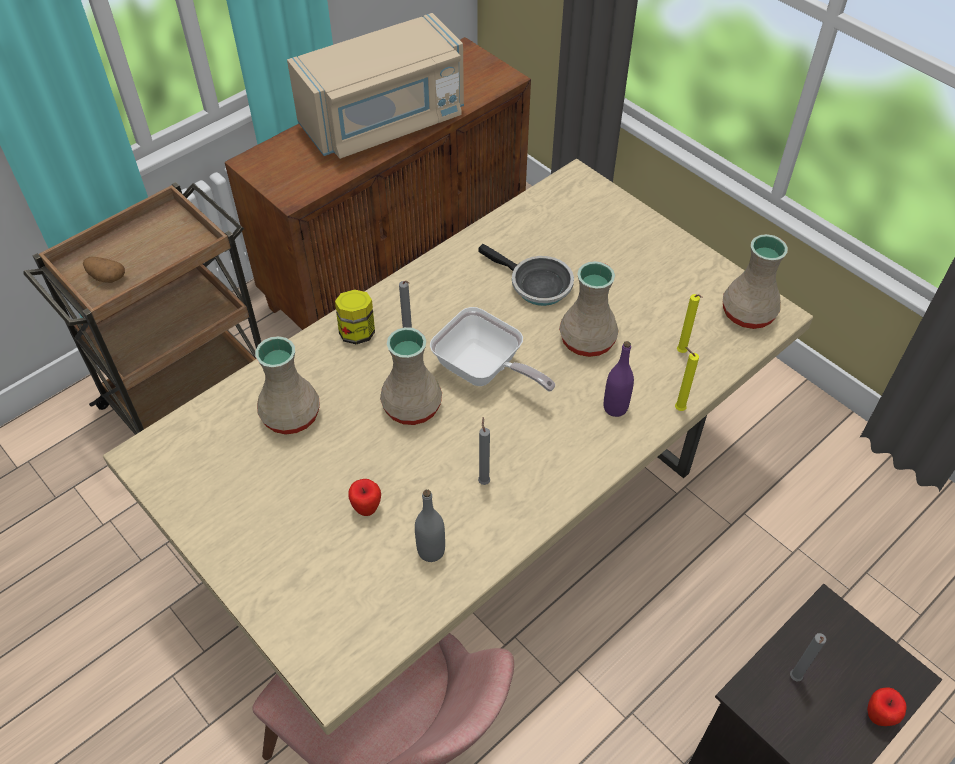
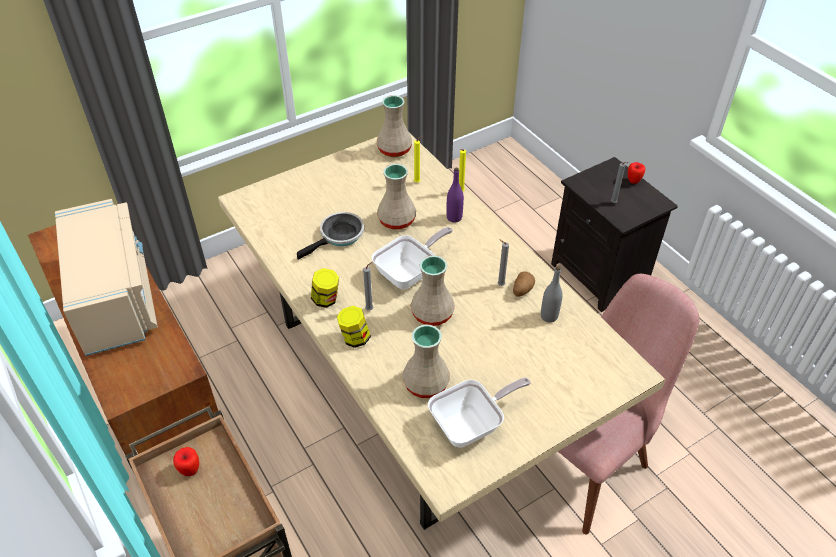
camera: 80 degrees left, 5 degrees down
(106, 277) = (226, 523): potato -> potato (522, 290)
(228, 472) = (471, 425): none -> frying pan
(366, 508) = (513, 346): apple -> apple (190, 470)
(417, 293) = (326, 299): none -> jar

